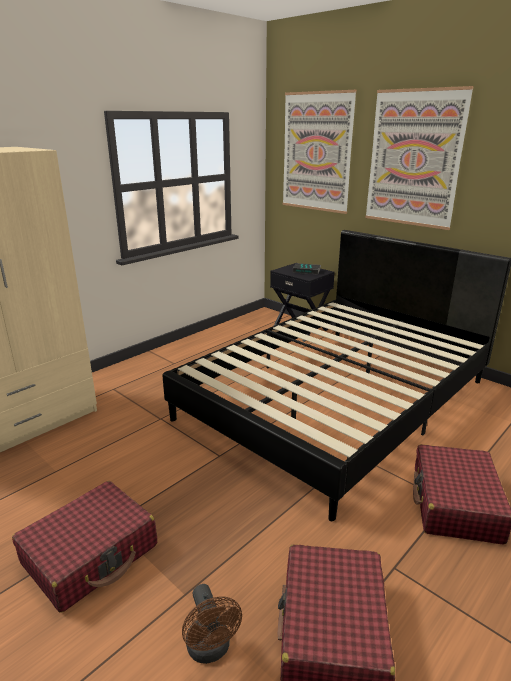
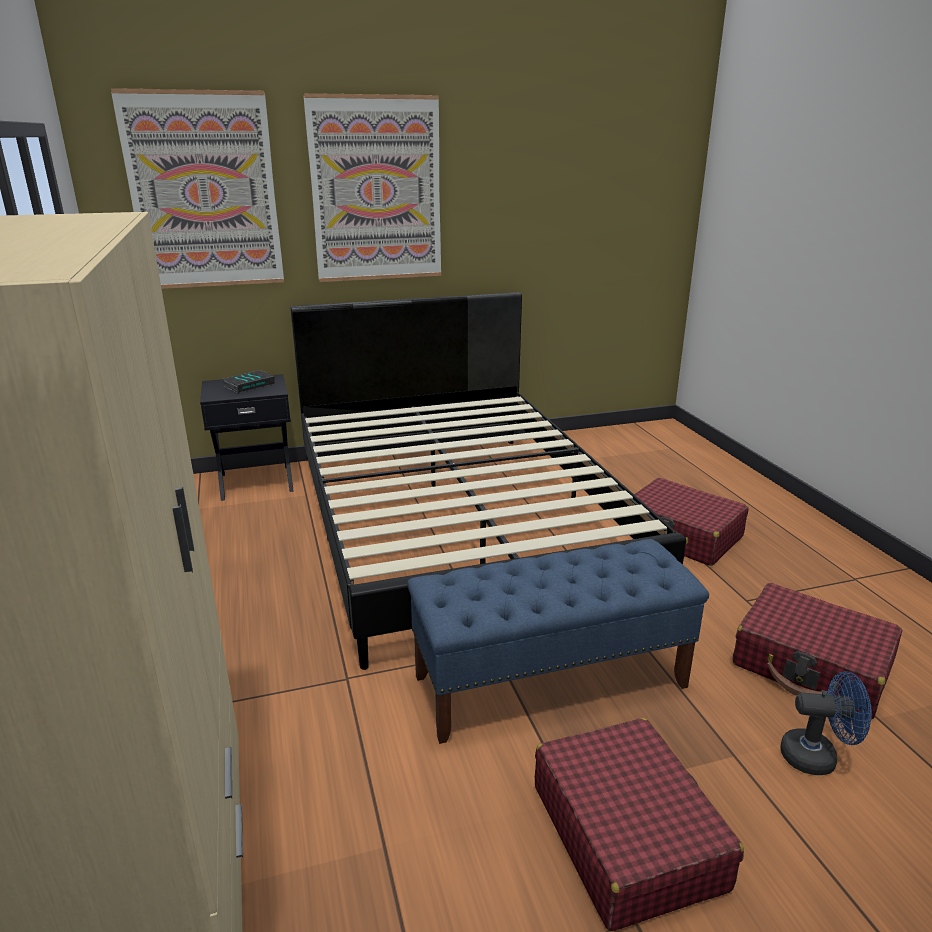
camera: 60 degrees left, 0 degrees up
(205, 487) = (551, 681): none -> blue bench
(210, 649) = (817, 757): brown fan -> blue fan

